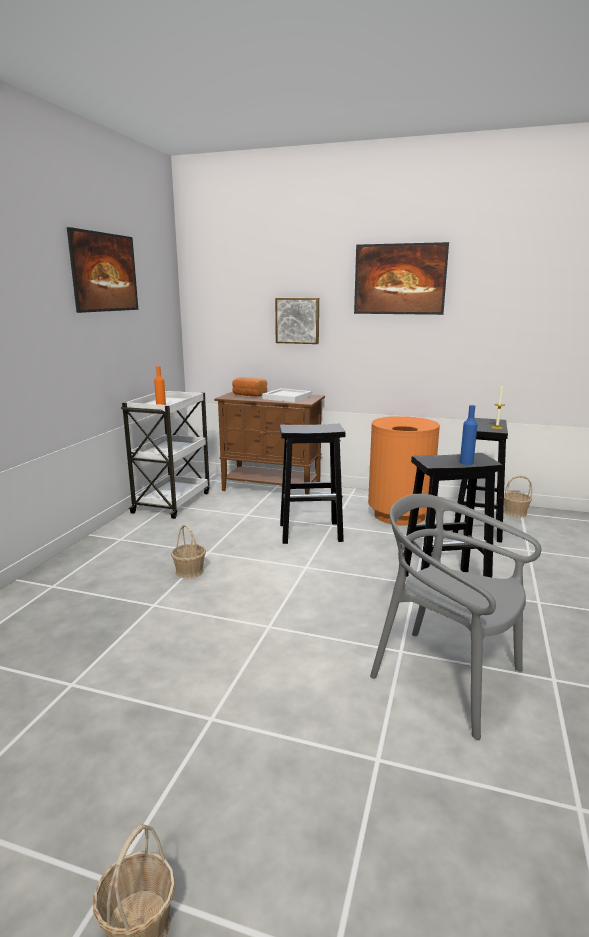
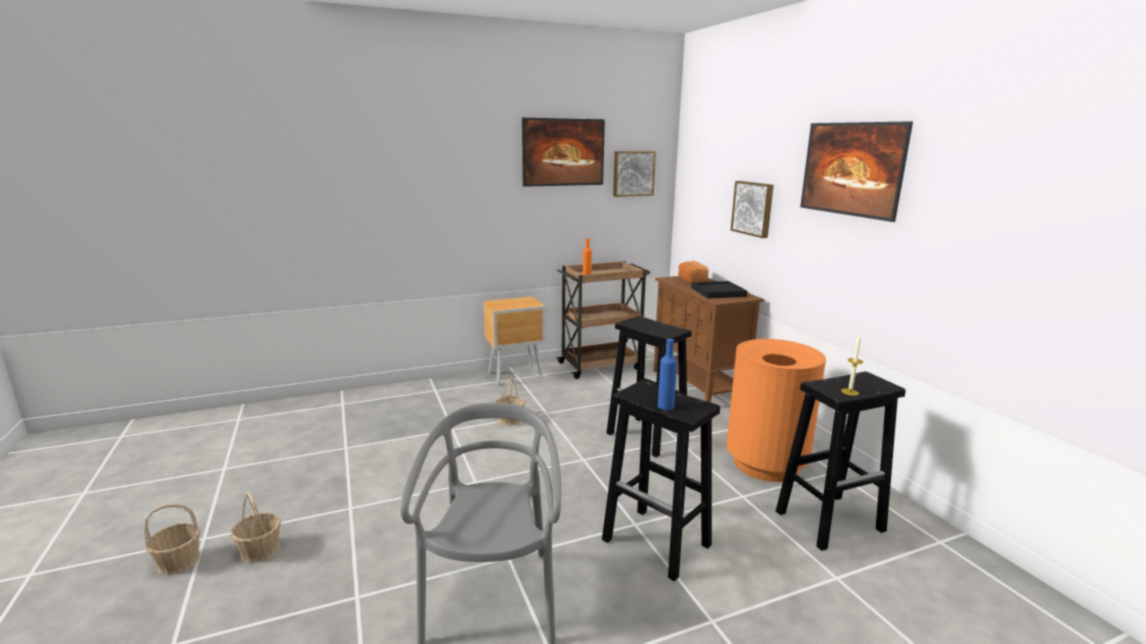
camera: 50 degrees right, 0 degrees up
(114, 538) = (516, 376): none -> brown nightstand
(155, 297) = (633, 173): none -> picture
(173, 502) = (601, 365): white cart -> brown cart
(288, 397) = (719, 292): white tray -> black tray
(514, 513) = (930, 536): basket -> basket (260, 550)

